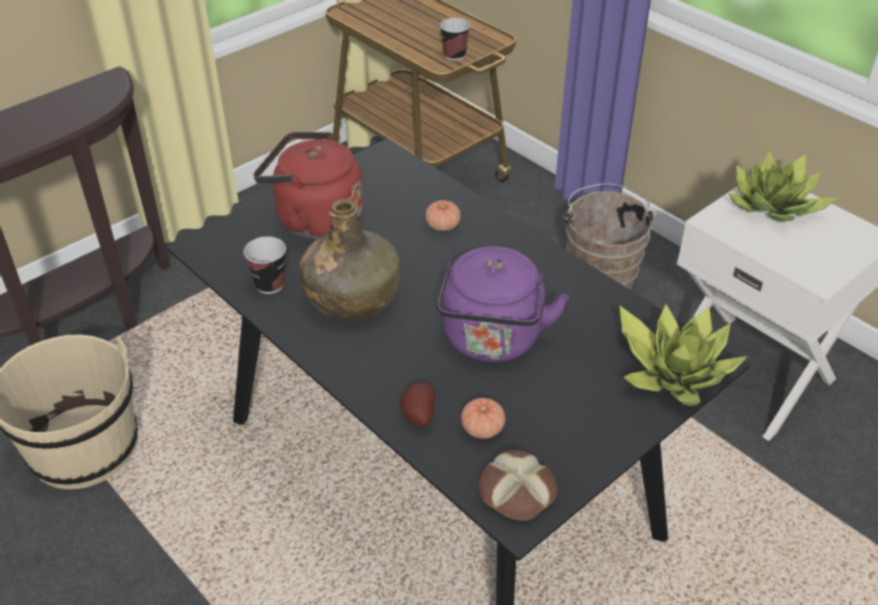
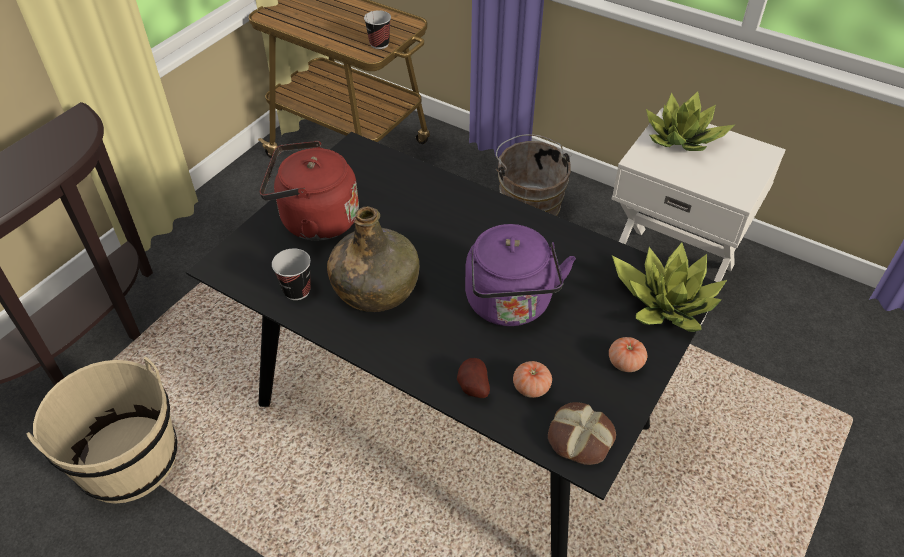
camera: 15 degrees left, 5 degrees up
(442, 225) = (429, 206): tomato -> tomato (625, 362)

